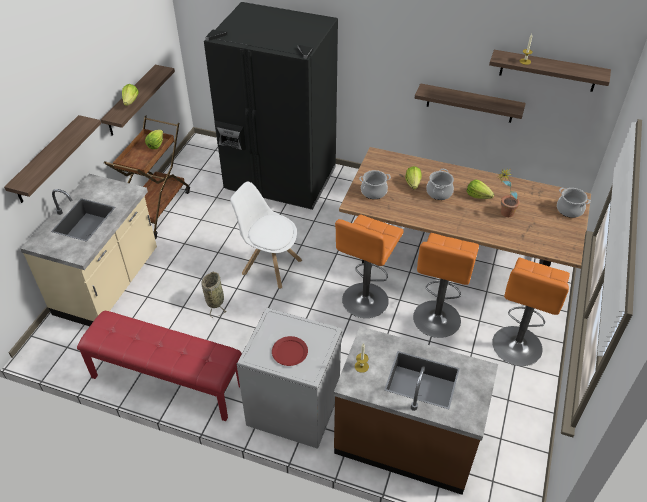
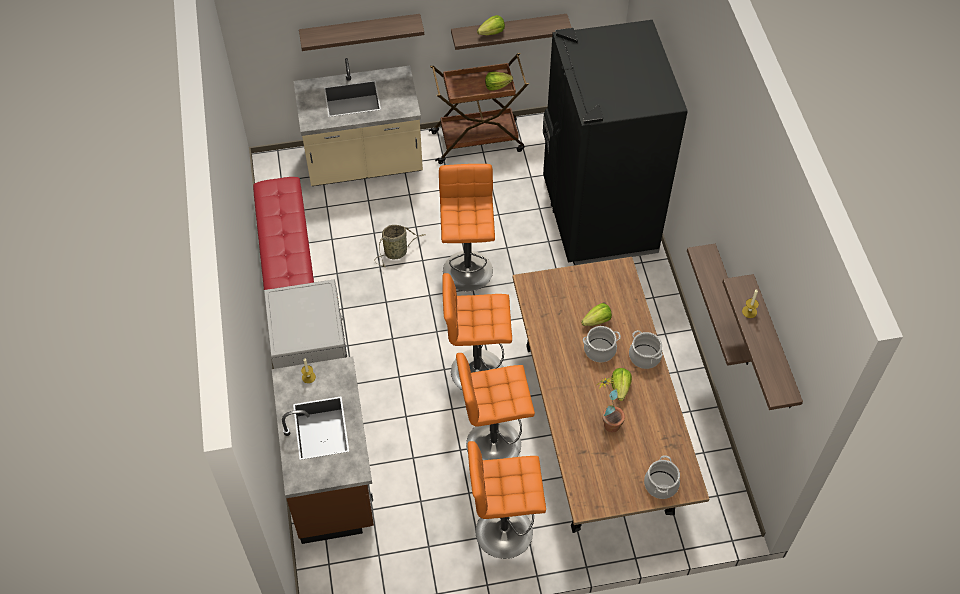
camera: 60 degrees right, 10 degrees up
(269, 266) = (468, 270): white chair -> orange stool
(290, 352) = (295, 320): red plate -> none
(374, 192) = (558, 292): cooking pot -> cooking pot (645, 356)

